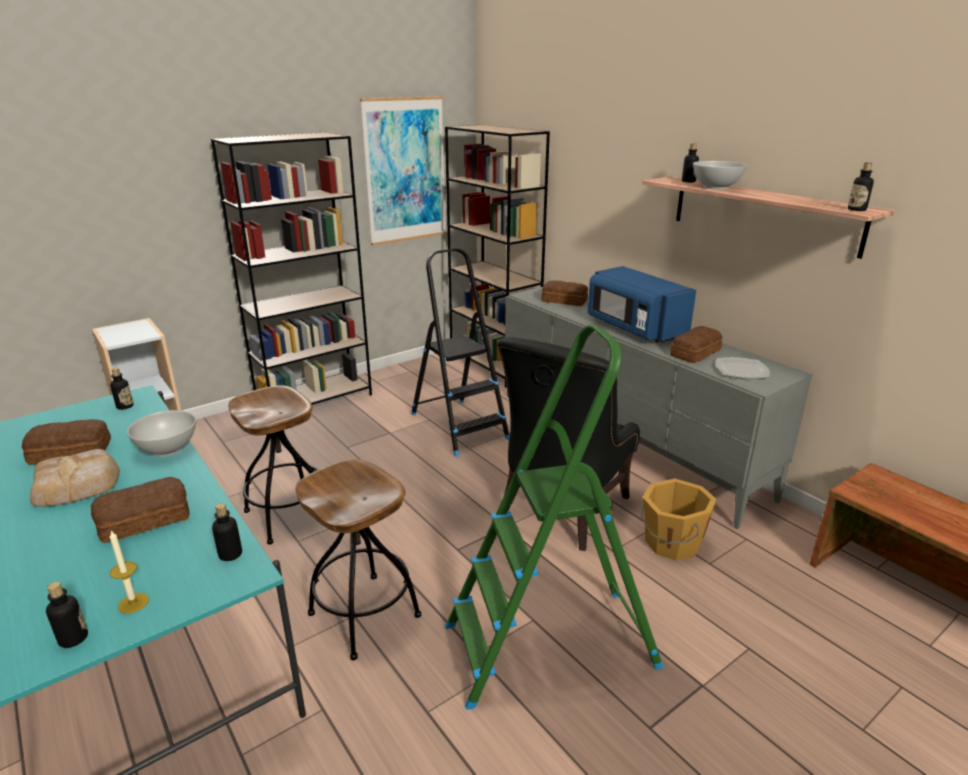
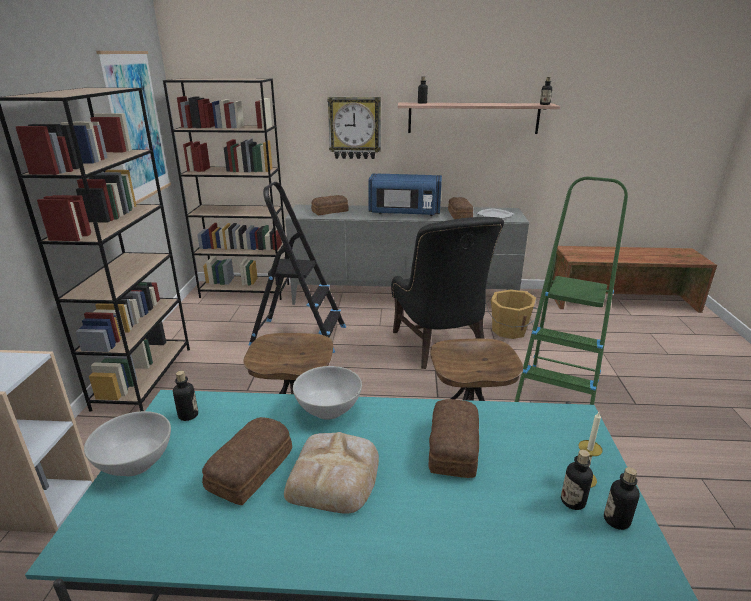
camera: 50 degrees left, 0 degrees up
(230, 554) = (545, 417): bottle -> bottle (573, 501)
(620, 203) = (355, 128): none -> wall clock
(716, 187) = (450, 104): white bowl -> white bowl (136, 463)

